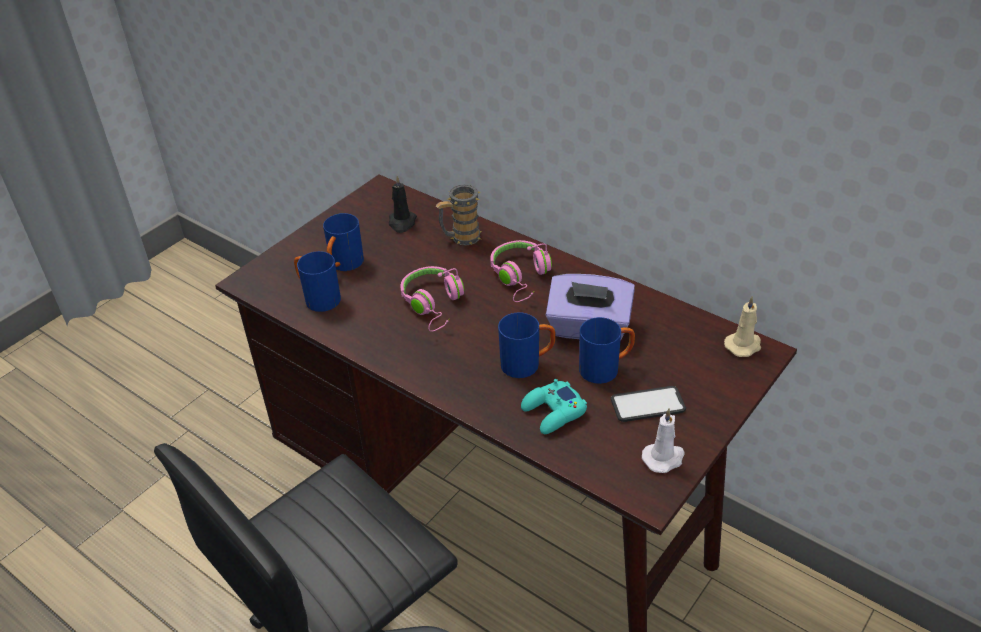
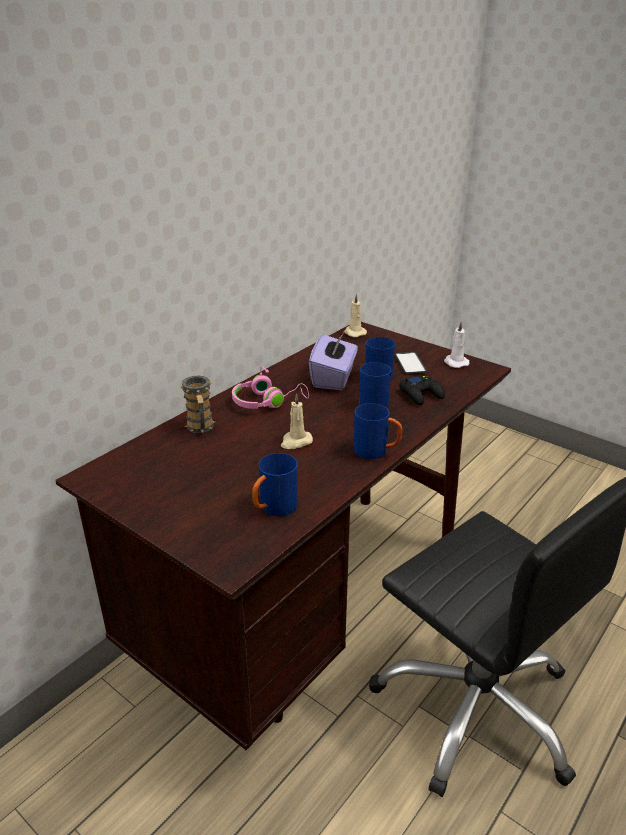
camera: 90 degrees left, 10 degrees down
(344, 266) = (223, 495): blue mug -> blue mug (377, 452)
(402, 223) = (161, 461): black candle -> none
(434, 304) = (296, 442): pink headphones -> beige candle
(553, 412) = (421, 394): turquoise game controller -> black game controller

